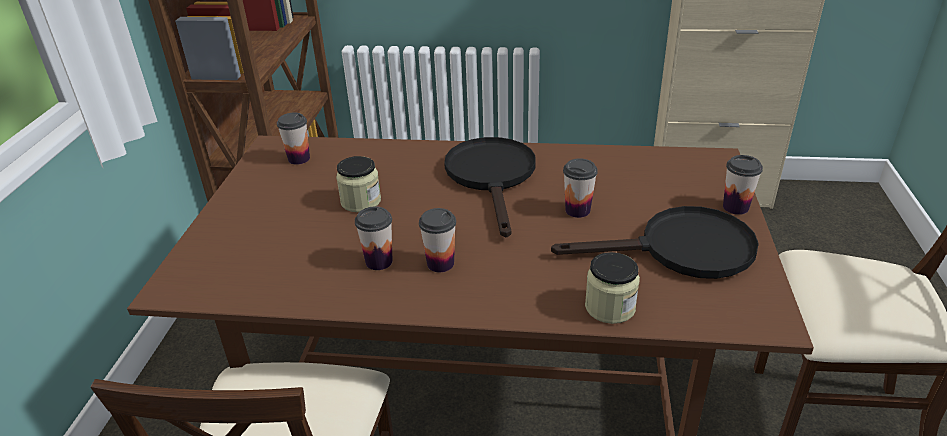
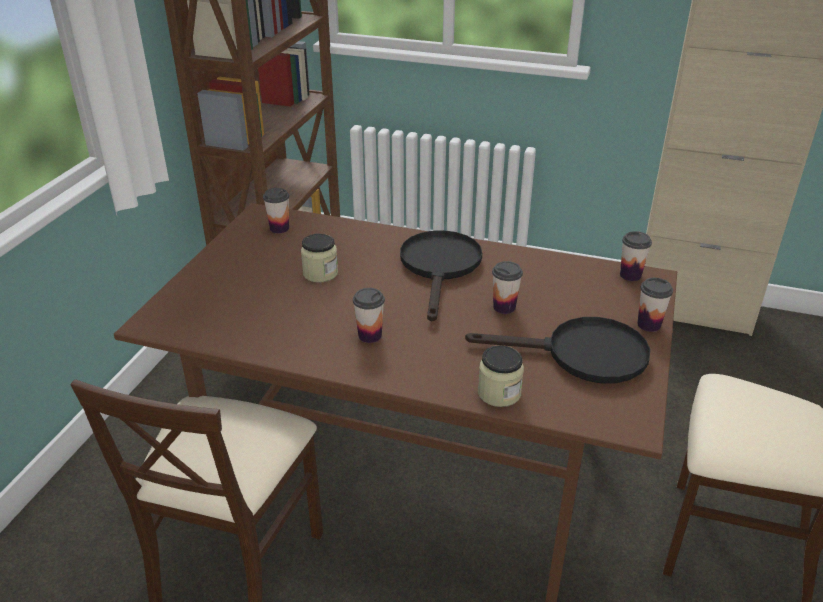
camera: 10 degrees right, 0 degrees up
(379, 261) = (320, 326): cup -> cup (630, 275)

